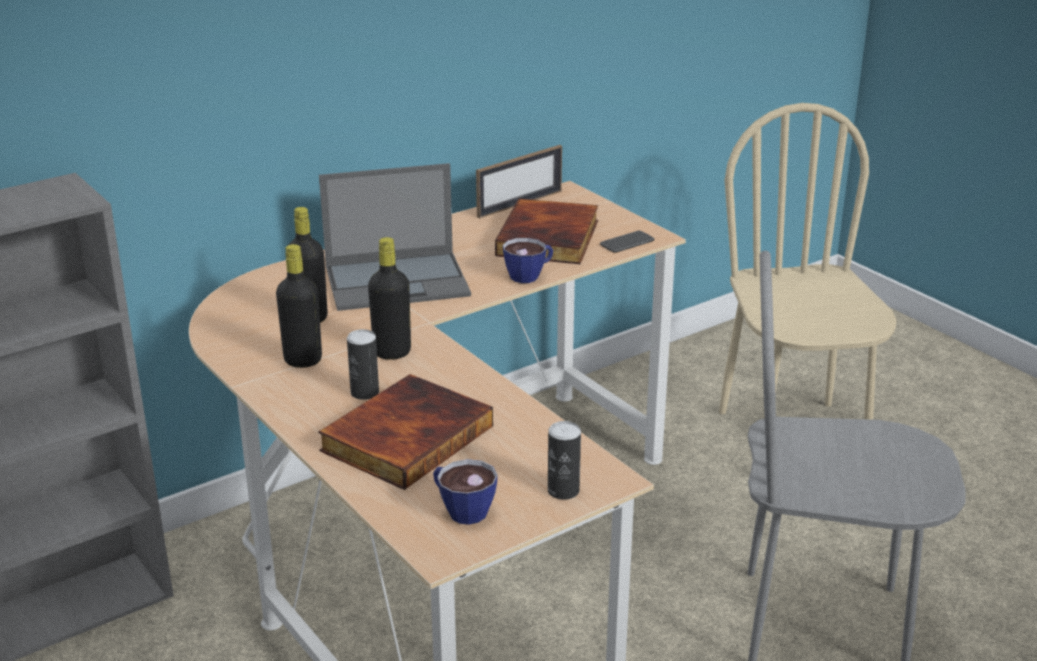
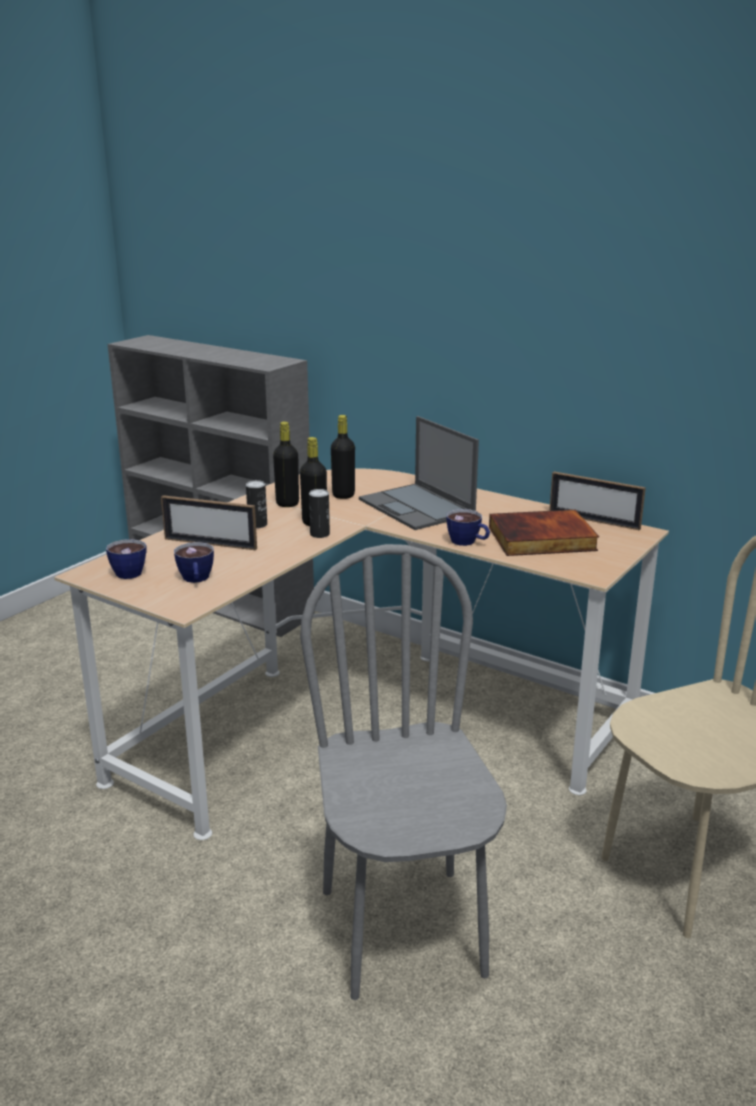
camera: 70 degrees right, 5 degrees down
(406, 436) = (210, 544): book -> picture frame
(525, 461) = (196, 580): none -> cup
(563, 491) = (164, 596): can -> can (319, 534)
(627, 243) = (567, 566): phone -> none

